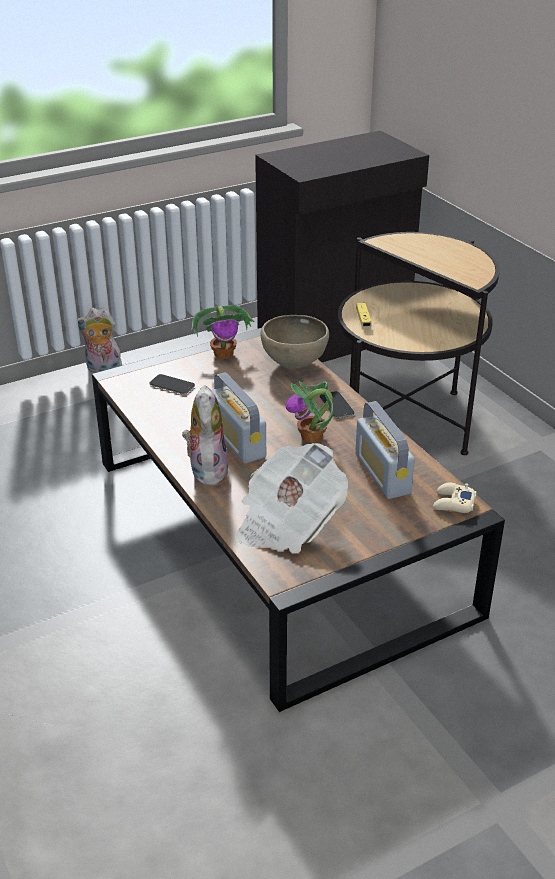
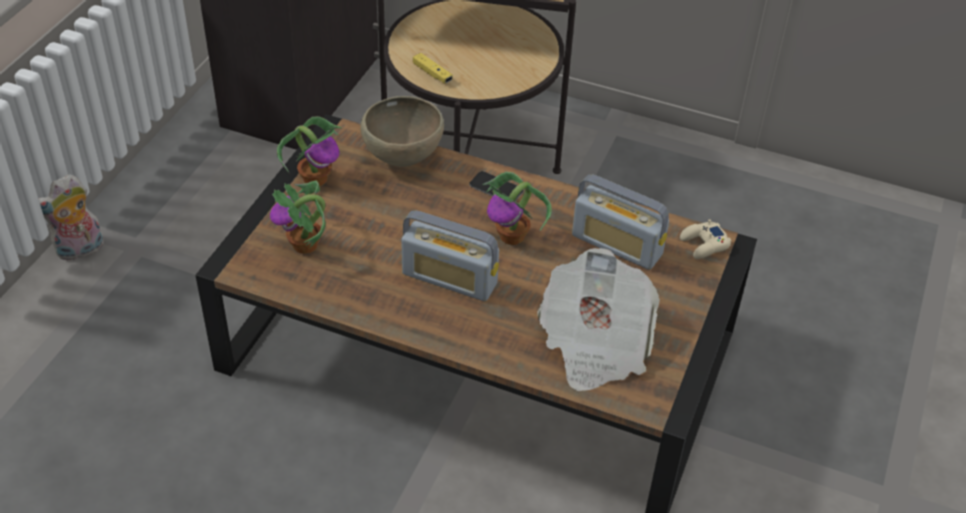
camera: 40 degrees left, 10 degrees up
(172, 385) = (305, 245): phone -> potted plant
(206, 470) = (457, 328): plush toy -> none

